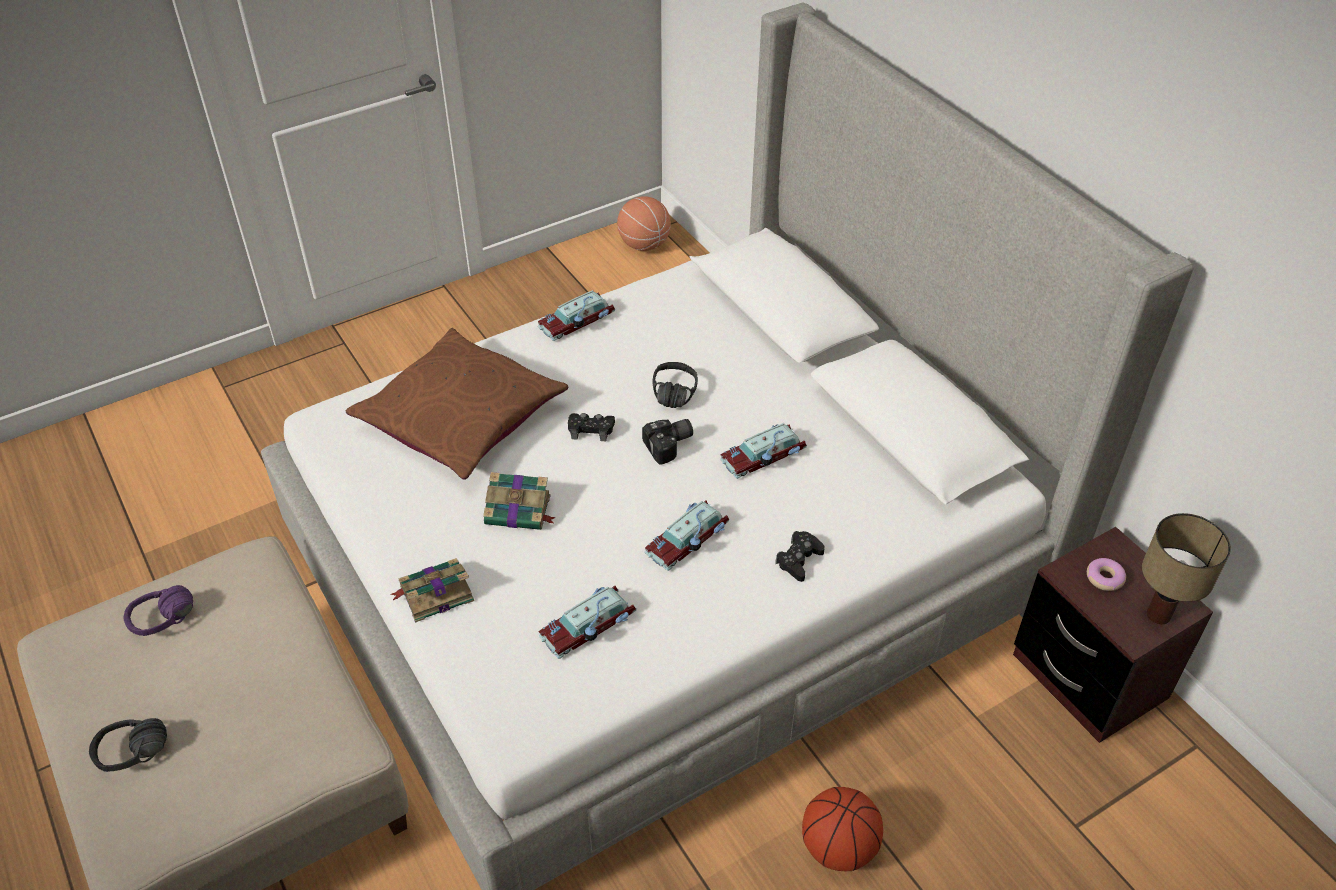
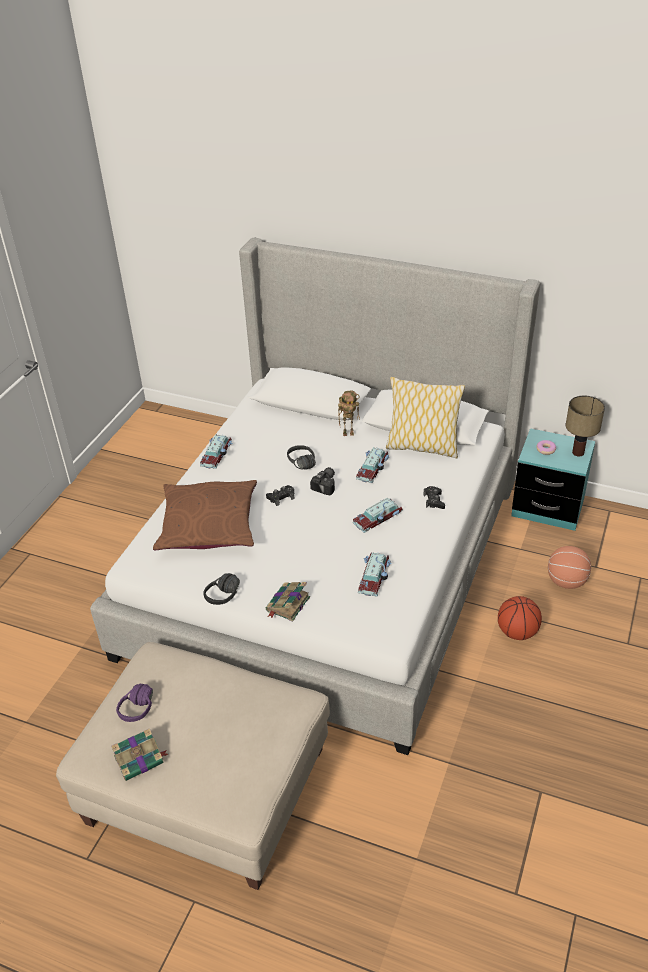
camera: 35 degrees left, 5 degrees down
(134, 760) = (202, 774): black headphones -> black headphones (228, 597)
(519, 510) = (286, 549): book -> book (140, 759)
(644, 245) = (156, 423): basketball -> basketball (566, 581)
(689, 539) = (378, 518): toy car -> toy car turned 45 degrees clockwise
(786, 384) = (349, 433): none -> toy robot
(873, 463) = (422, 447): none -> pillow
(1088, 677) = (547, 508): brown nightstand -> turquoise nightstand

